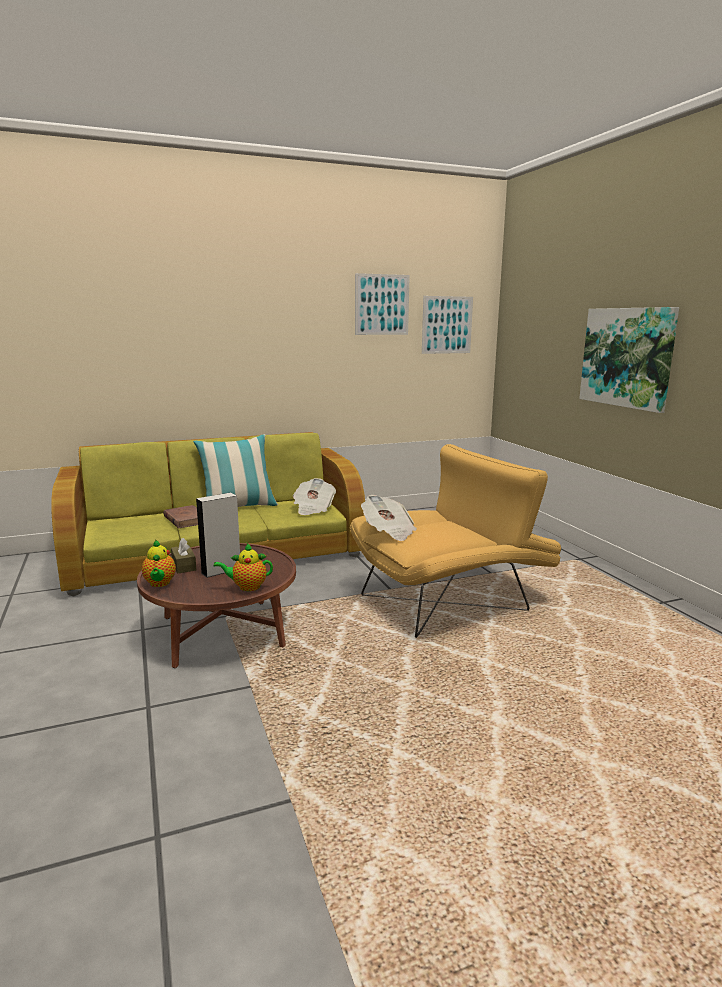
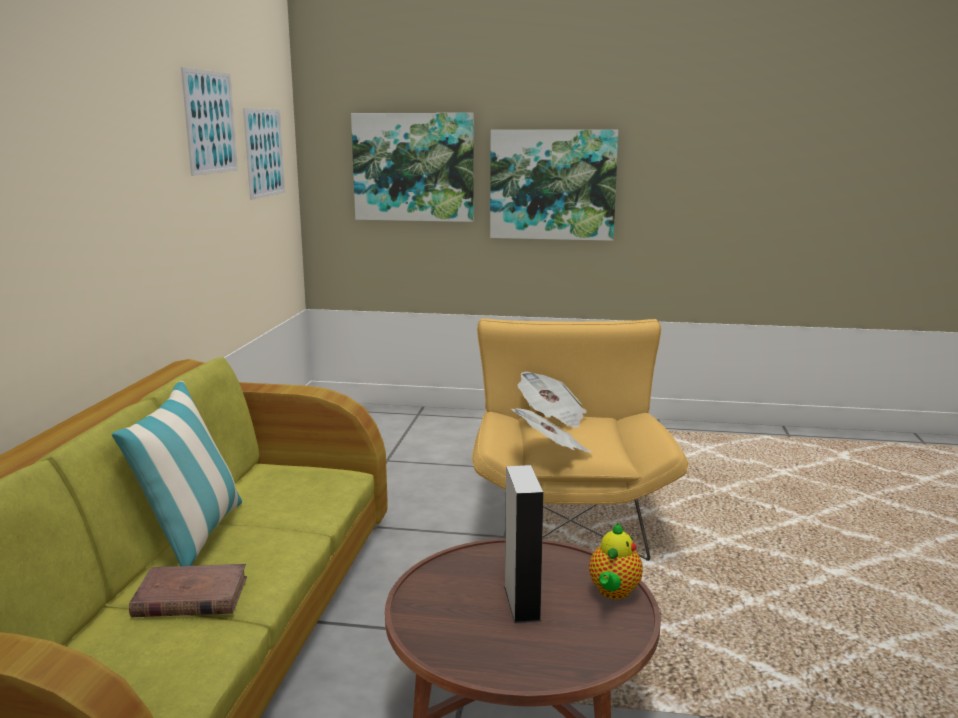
camera: 60 degrees left, 0 degrees up
(159, 584) = (540, 669): teapot -> none
(184, 565) = (467, 634): brown tissue box -> none
(313, 508) = (306, 481): newspaper -> newspaper (552, 417)
(548, 339) = (413, 167): none -> picture

